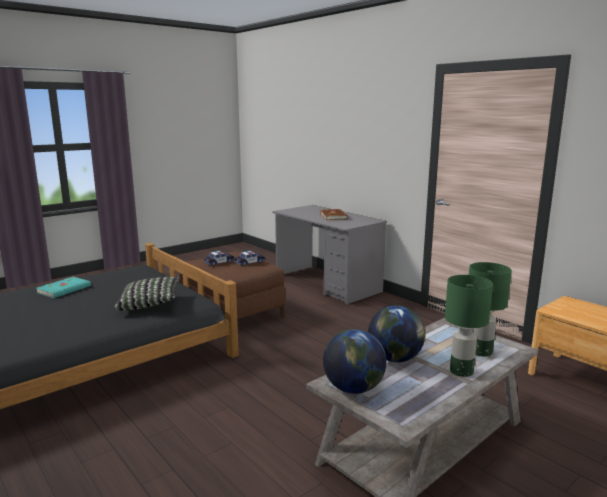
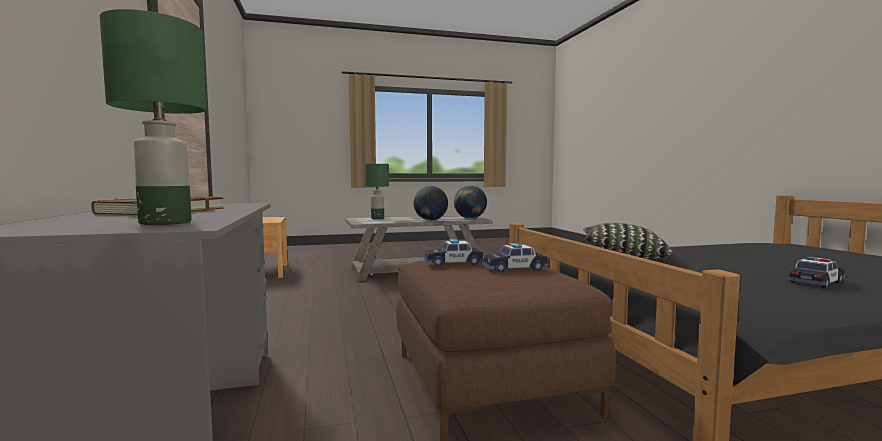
camera: 155 degrees left, 10 degrees down
(65, 289) = (816, 282): turquoise book -> toy car
(460, 371) = (406, 217): green table lamp -> green table lamp (166, 223)

